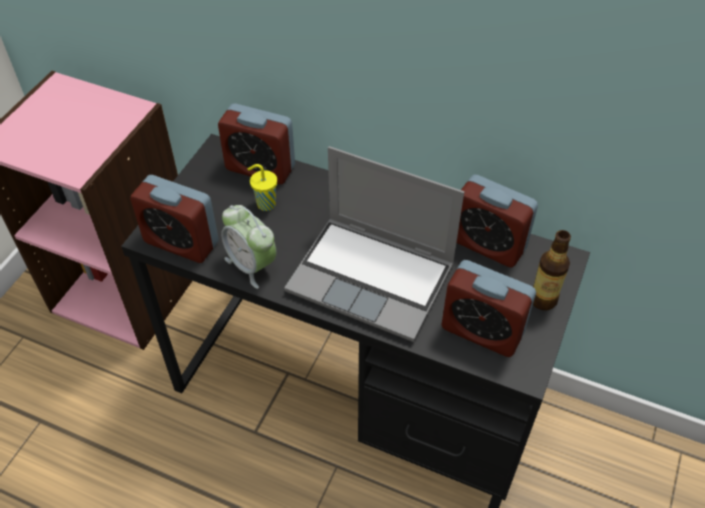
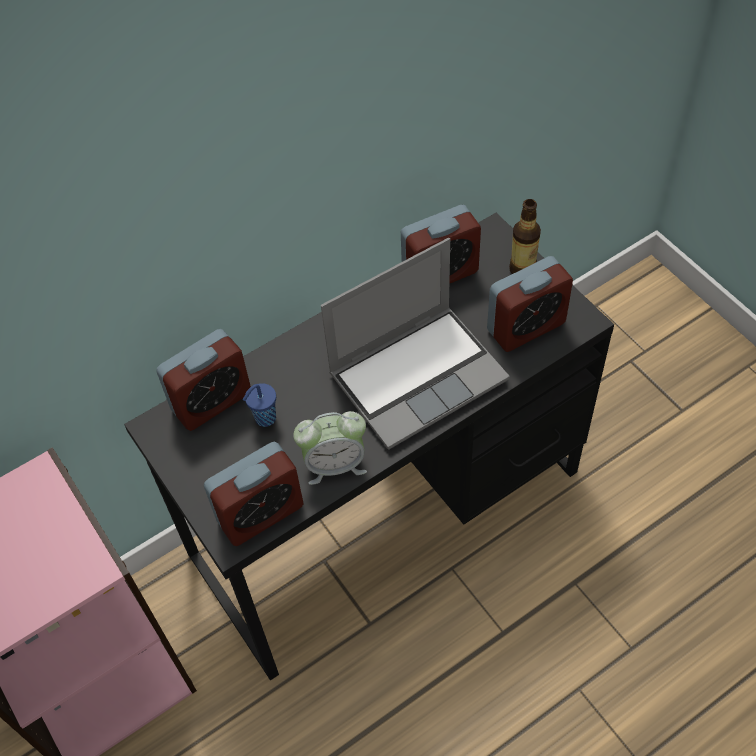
camera: 55 degrees left, 5 degrees up
(265, 204) = (264, 419): yellow cup -> blue cup

